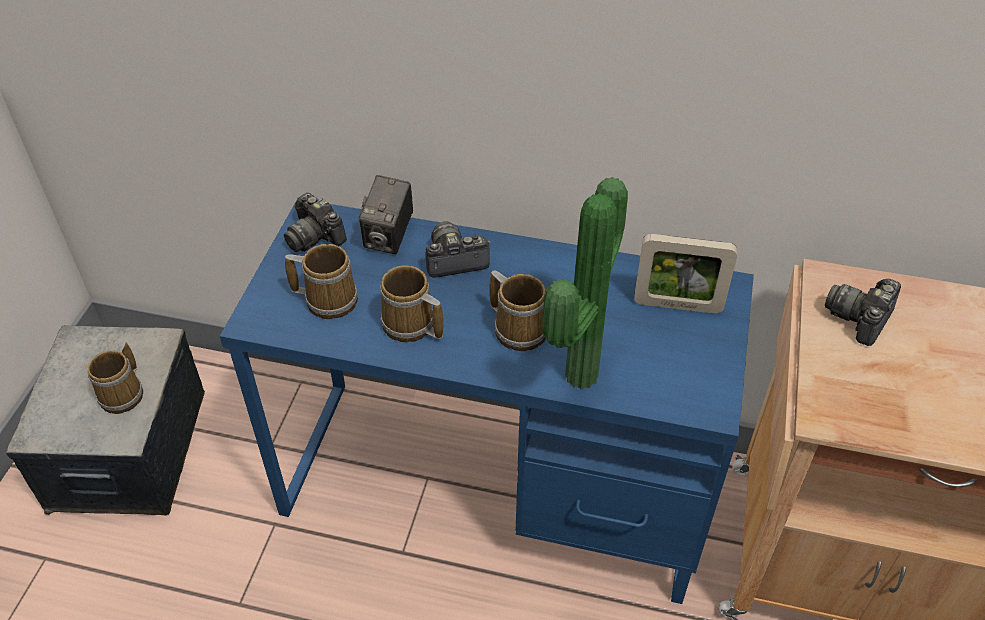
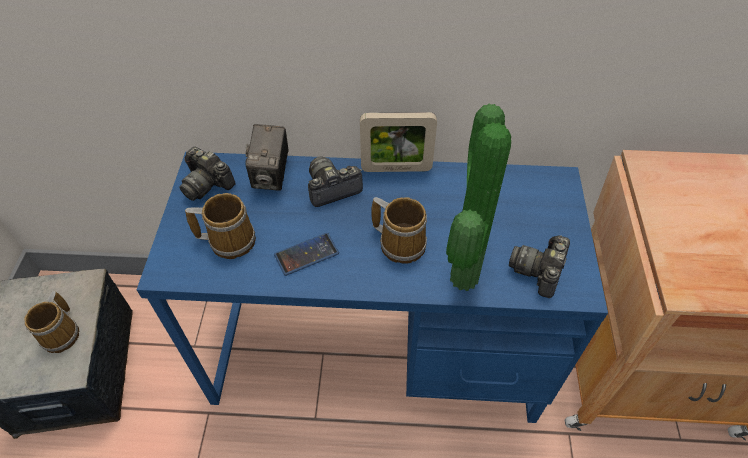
camera: 10 degrees left, 5 degrees up
(410, 326) = (306, 254): mug -> phone
(677, 305) = (526, 202): picture frame -> picture frame (396, 168)
(860, 318) = (684, 196): camera -> camera (539, 271)

